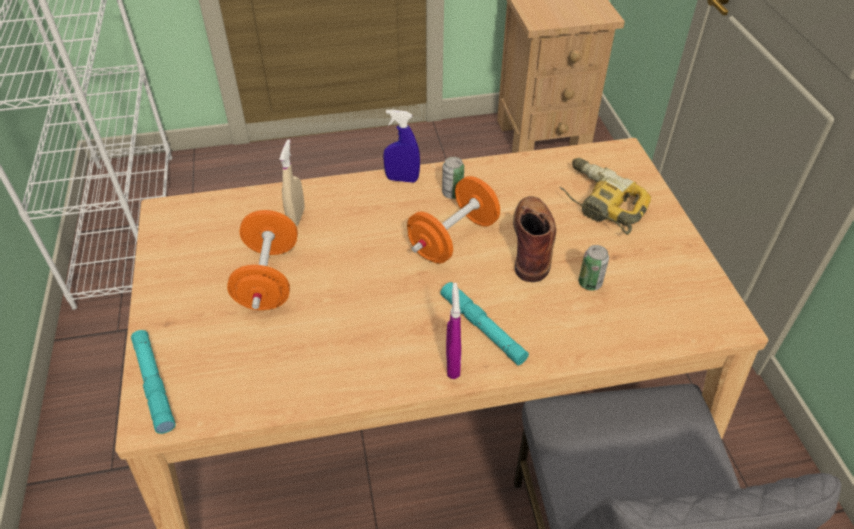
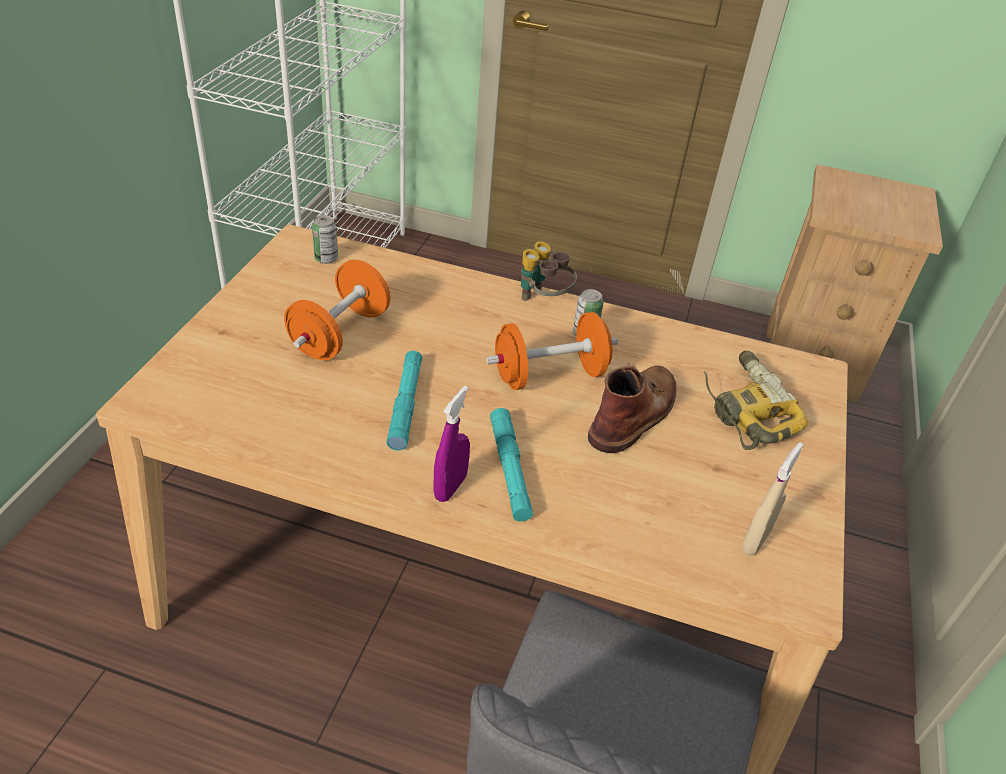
camera: 25 degrees right, 5 degrees down
(154, 384) = (170, 375): turquoise flashlight -> turquoise flashlight (405, 405)
(296, 217) = (411, 292): beige spray bottle -> beige spray bottle (755, 541)
(402, 179) = (543, 300): blue spray bottle -> binoculars
(590, 283) = (665, 481): can -> can (326, 258)

